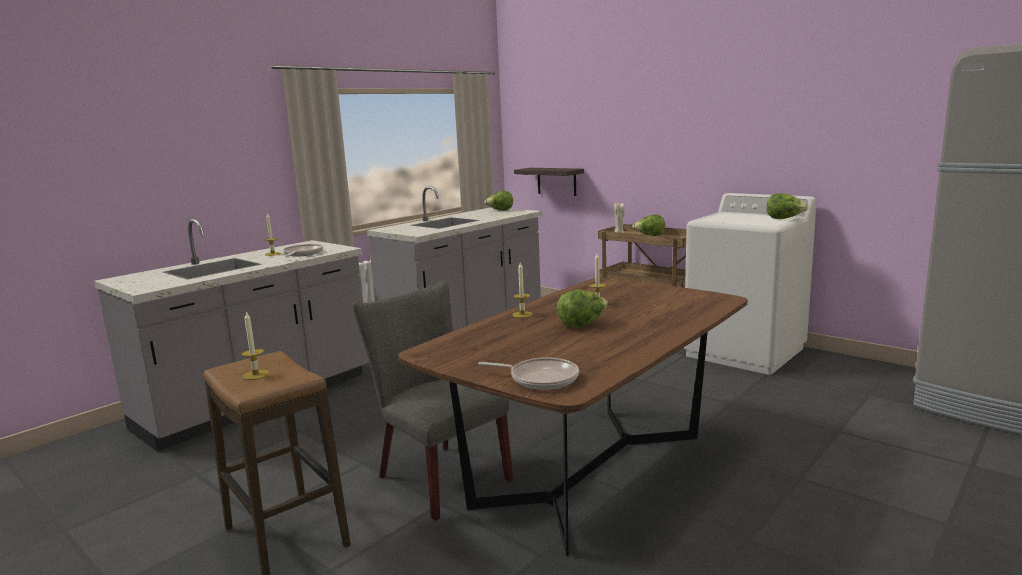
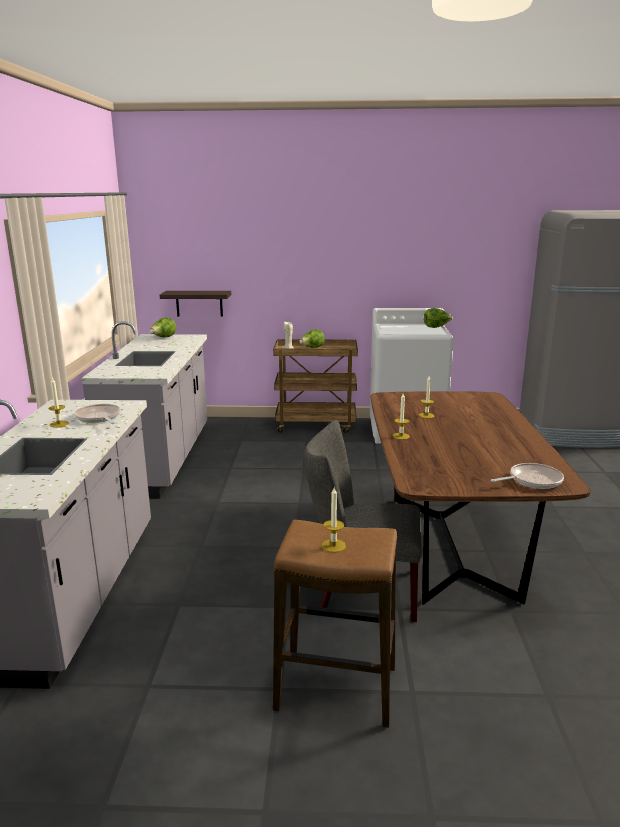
camera: 40 degrees left, 5 degrees up
(582, 325) = (458, 435): lettuce -> none

